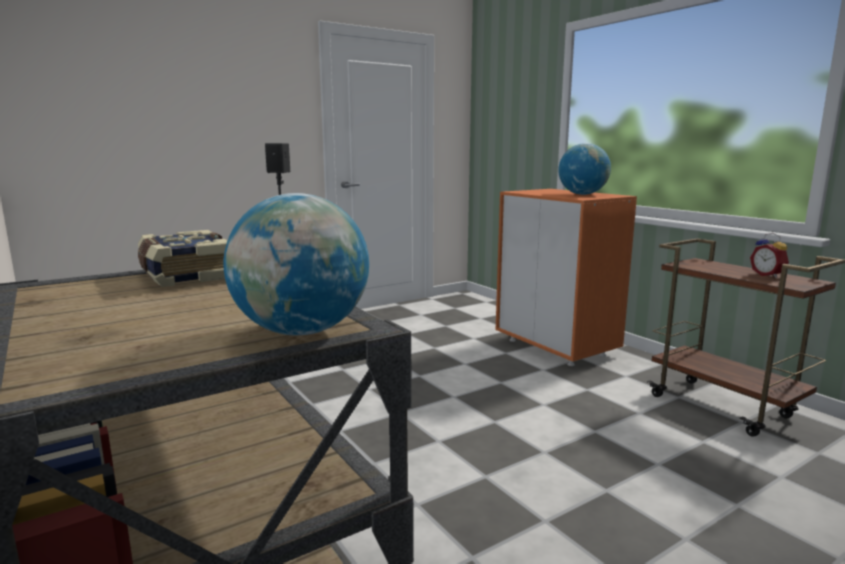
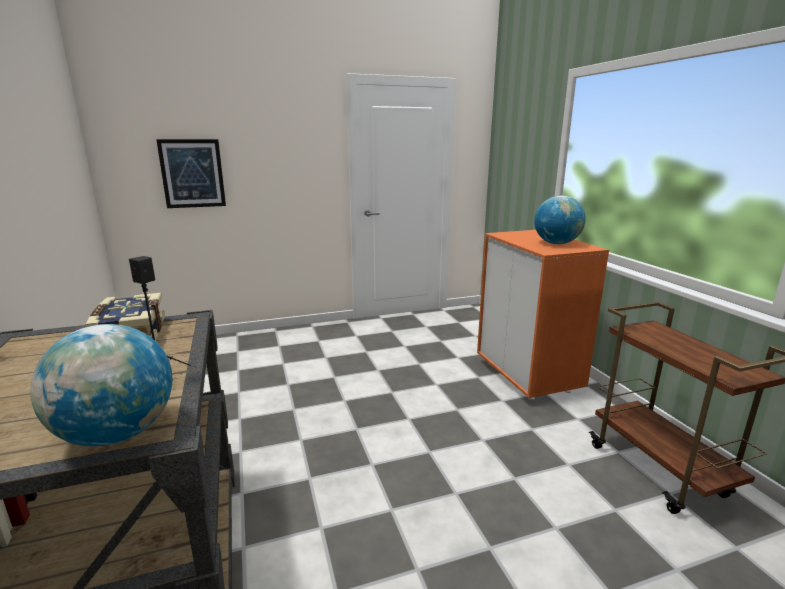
camera: 15 degrees right, 5 degrees up
(132, 131) = (192, 173): none -> picture
(768, 275) = (713, 357): alarm clock -> none

